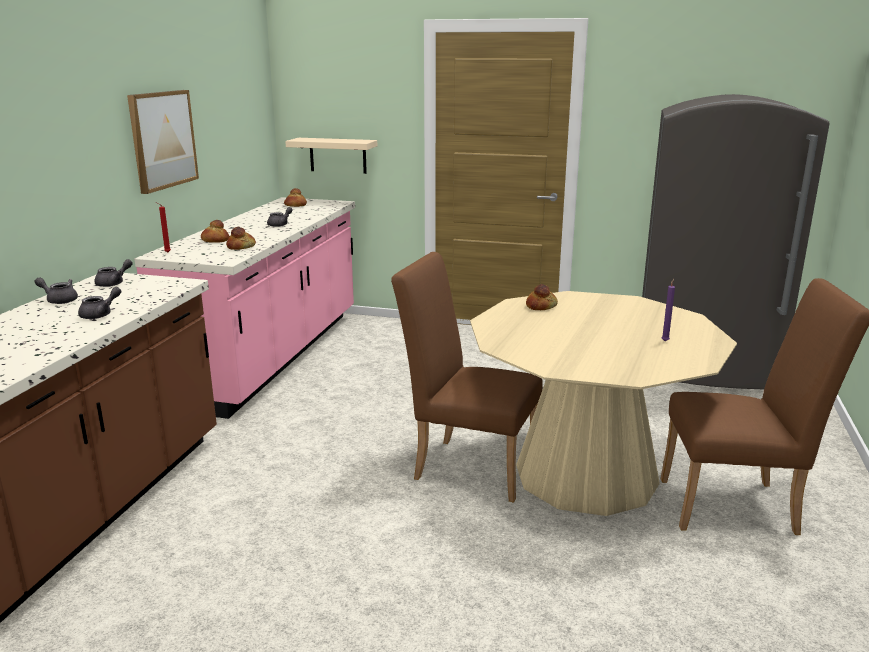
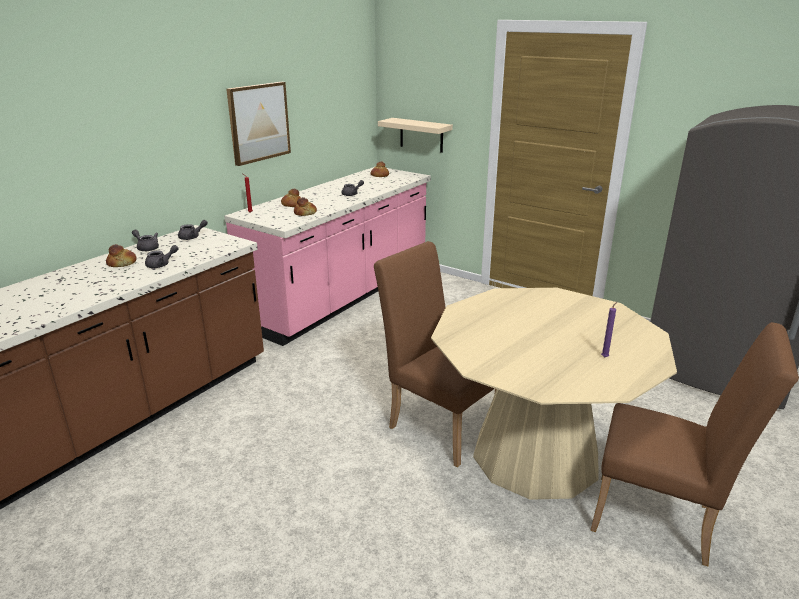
camera: 20 degrees right, 5 degrees up
(541, 306) = (519, 301): bread -> bread (122, 263)

